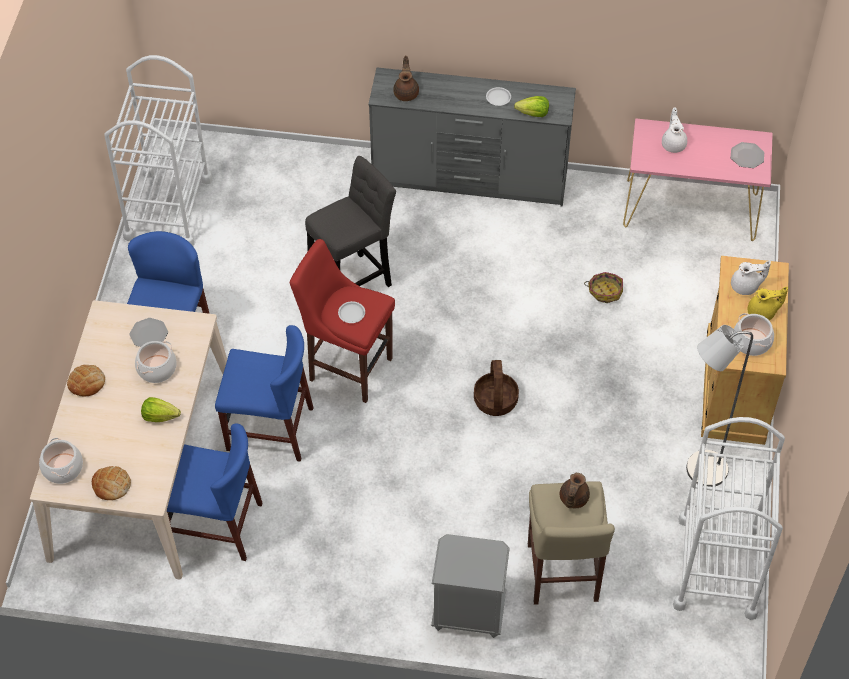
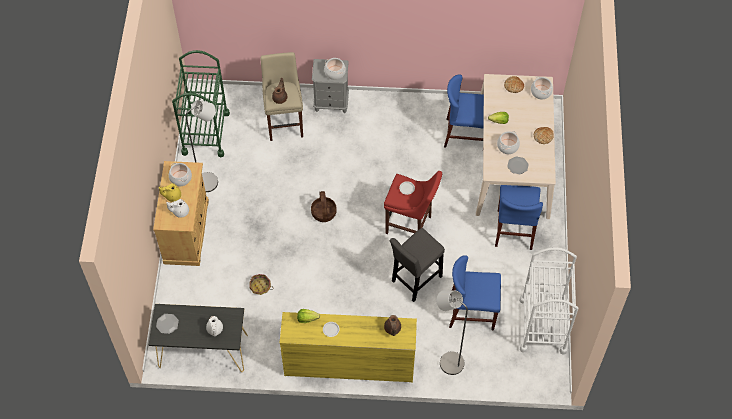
camera: 175 degrees right, 5 degrees up
(269, 429) = (448, 186): blue chair -> blue chair (472, 312)
(323, 173) = (447, 361): none -> grey floor lamp
(461, 555) = (334, 72): none -> cooking pot
(470, 179) = (349, 364): grey dresser -> yellow dresser
(691, 210) = (203, 351): pink console table -> black console table
(717, 566) = (205, 133): white cart -> green cart

